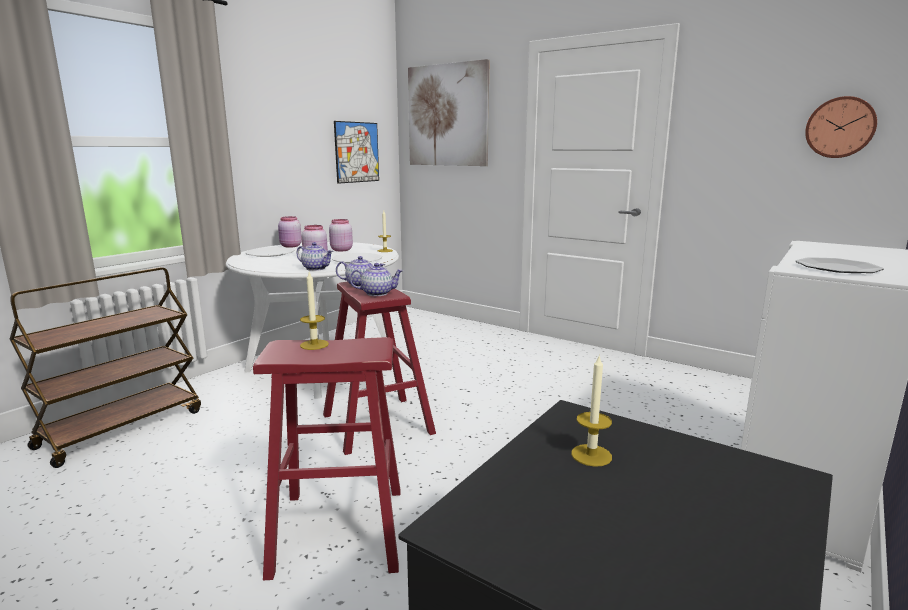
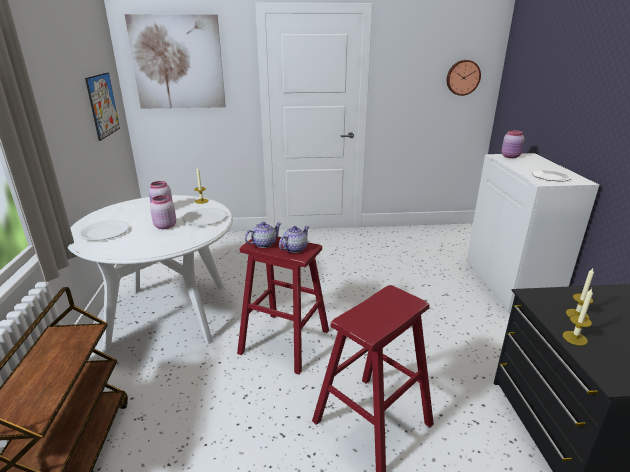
camera: 40 degrees left, 10 degrees up
(290, 246) = (101, 217): pink jar -> pink jar (511, 156)
(314, 345) = (366, 311): candle -> candle (575, 338)
(316, 268) = (196, 238): teapot -> none

